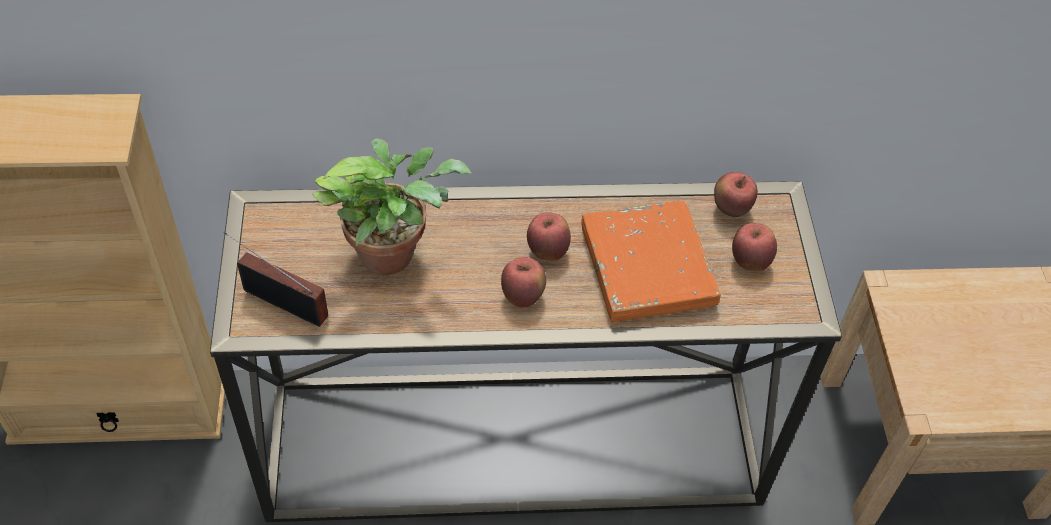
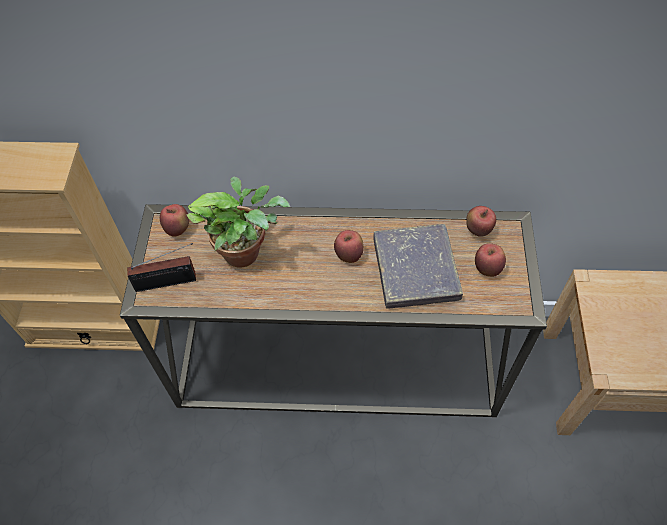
camera: 10 degrees right, 5 degrees up
(281, 300) = (169, 282): radio -> radio turned 135 degrees clockwise
(522, 296) = (328, 286): apple -> apple (178, 229)
(647, 266) = (415, 269): orange book -> grey book

